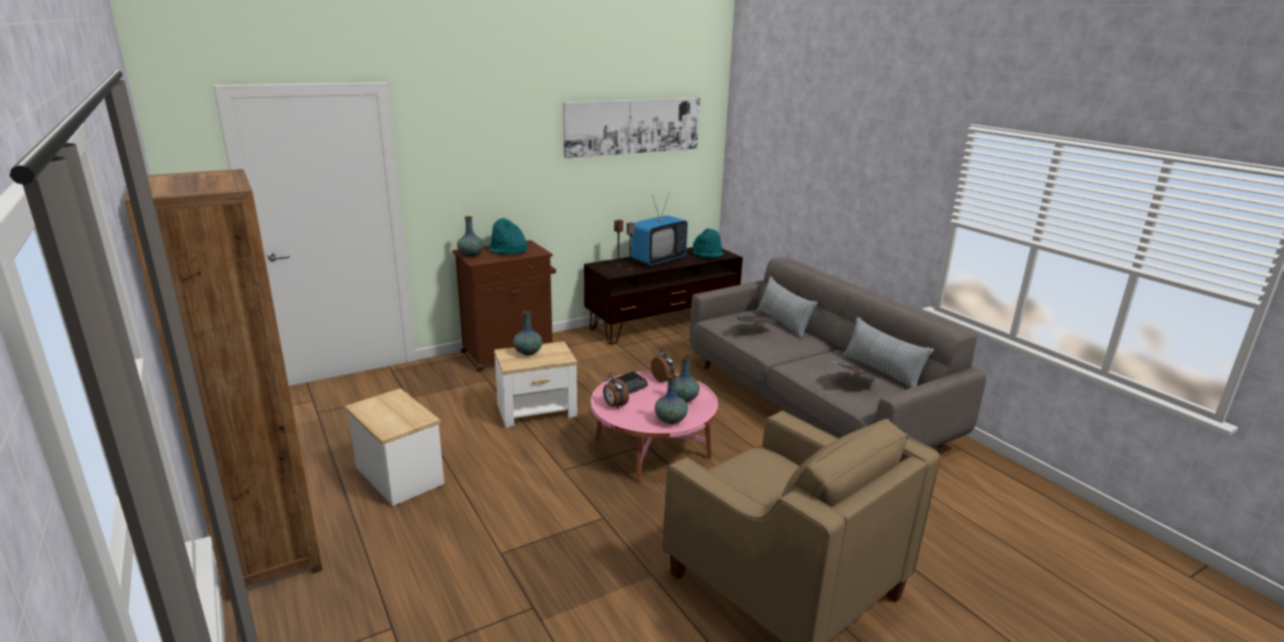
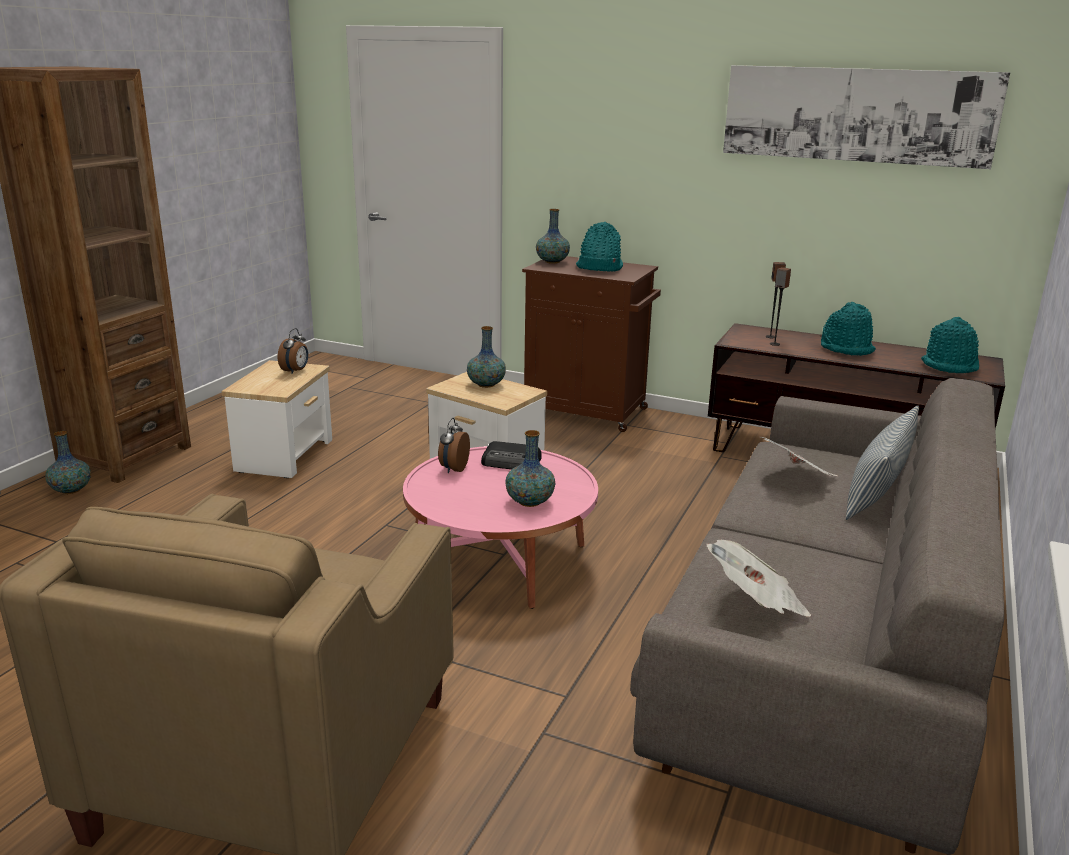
camera: 55 degrees right, 0 degrees up
(658, 260) = (847, 348): television -> turquoise hat
(663, 379) = (566, 475): alarm clock -> alarm clock (295, 371)
(670, 420) = (461, 510): vase -> vase (71, 490)
(881, 371) = (858, 621): pillow -> none

